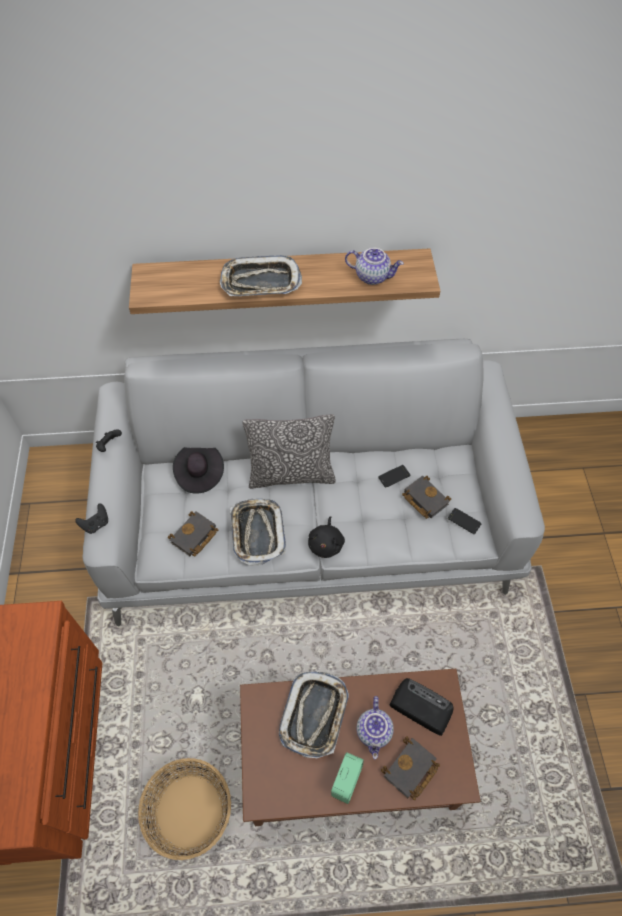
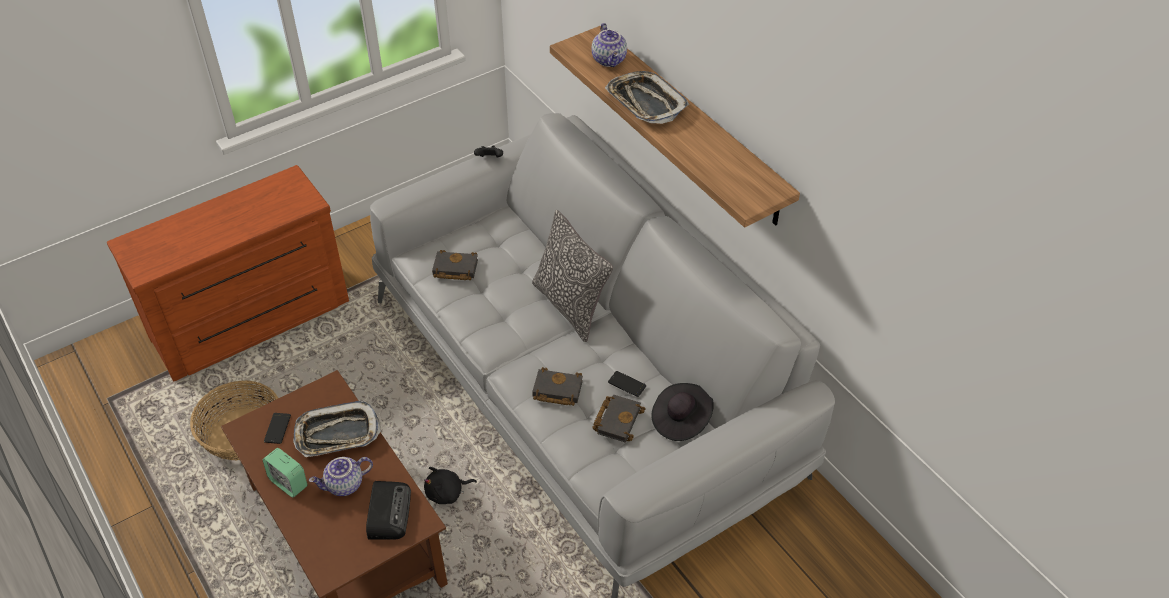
camera: 60 degrees right, 10 degrees down
(96, 524) = (408, 189): black game controller -> none
(199, 474) = (521, 242): black hat -> black hat (681, 420)
(257, 533) = (488, 309): tray -> none
(326, 543) = (512, 365): black plush toy -> black plush toy (447, 493)
(346, 781) = (288, 483): alarm clock -> alarm clock turned 45 degrees clockwise
(372, 276) = (720, 167): teapot -> teapot (610, 60)
(410, 771) = (321, 528): black book -> black book (556, 390)
(464, 521) = (615, 464): phone -> phone (277, 428)

